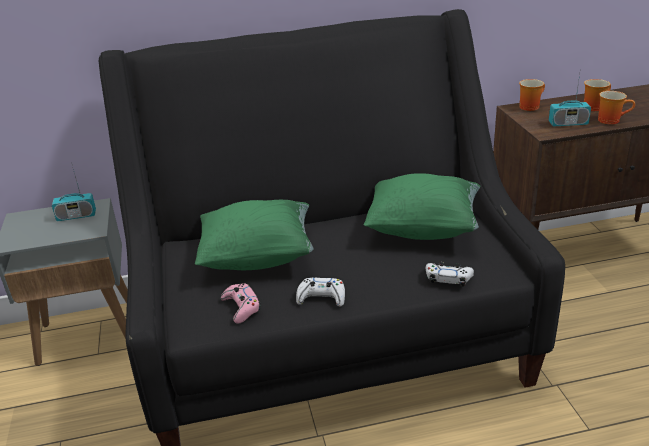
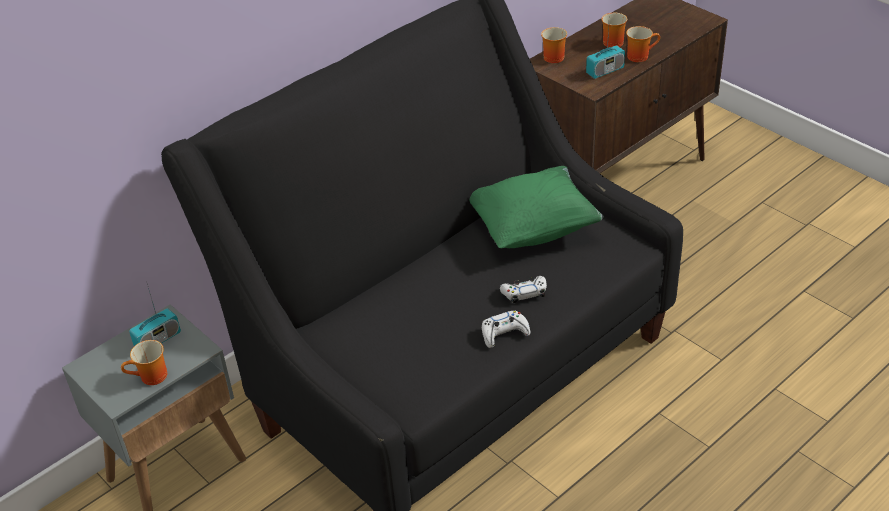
camera: 30 degrees left, 10 degrees up
(44, 237) = (151, 378): none -> mug
(241, 307) = (441, 371): pink game controller -> none
(258, 257) = (405, 314): green pillow -> none
(448, 278) = (596, 273): white game controller -> white game controller (524, 293)

